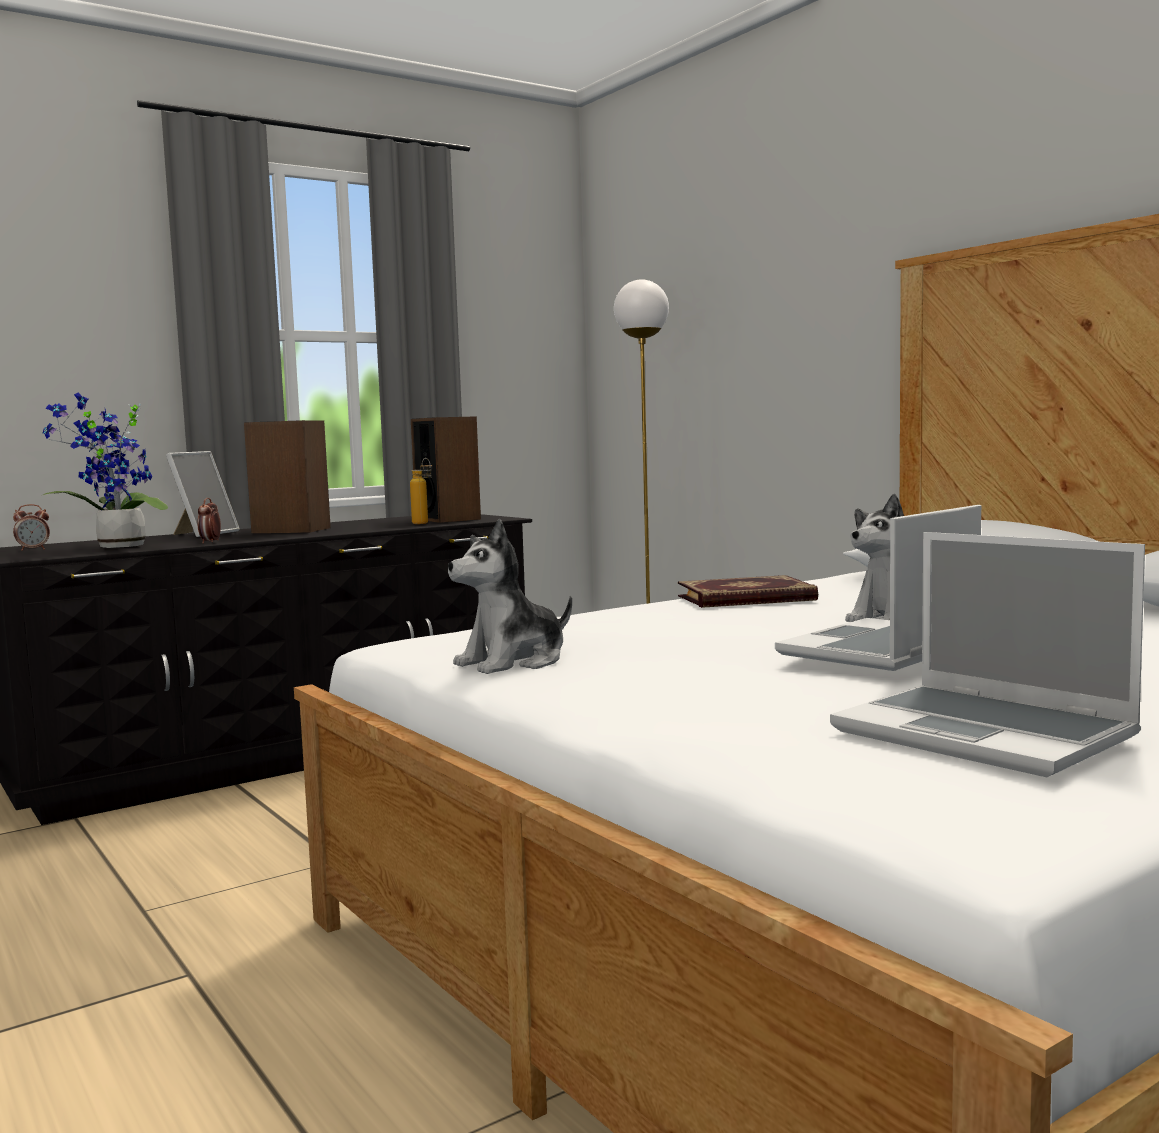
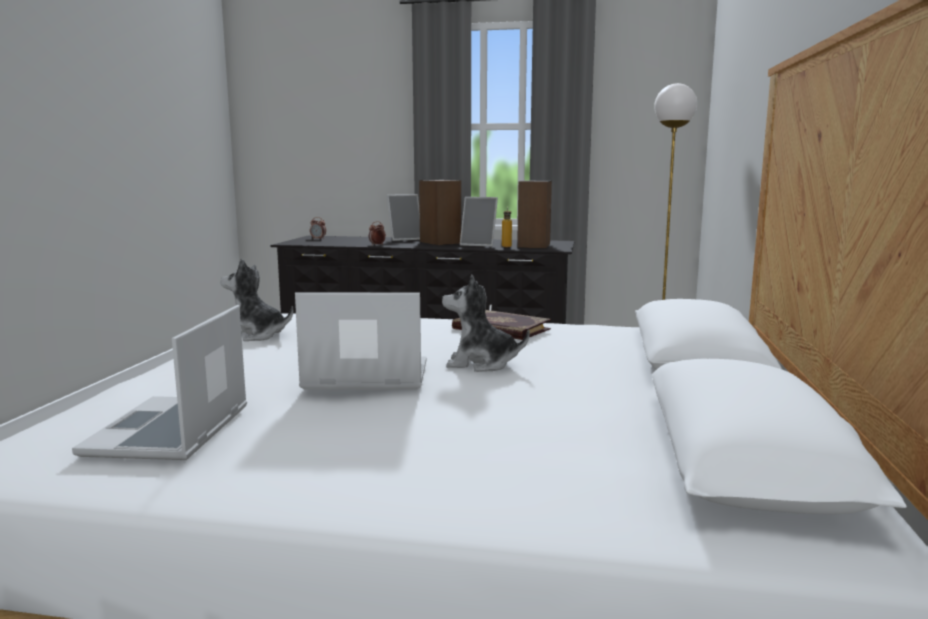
camera: 45 degrees right, 5 degrees up
(116, 547) = (341, 242): potted plant -> none
(369, 526) = (479, 244): none -> picture frame

